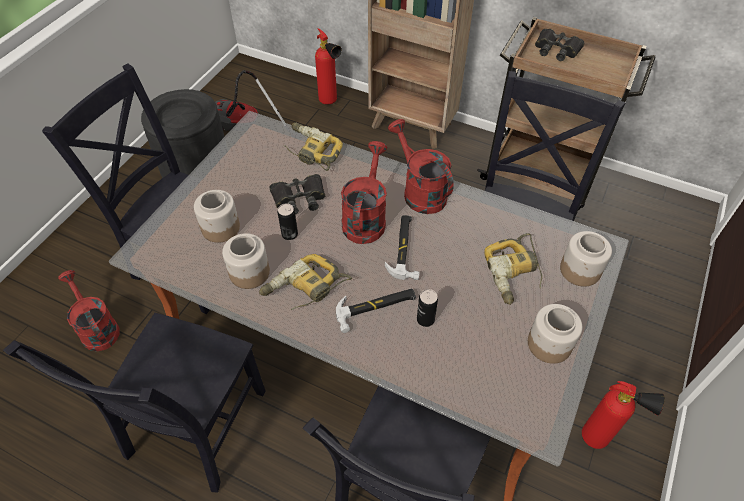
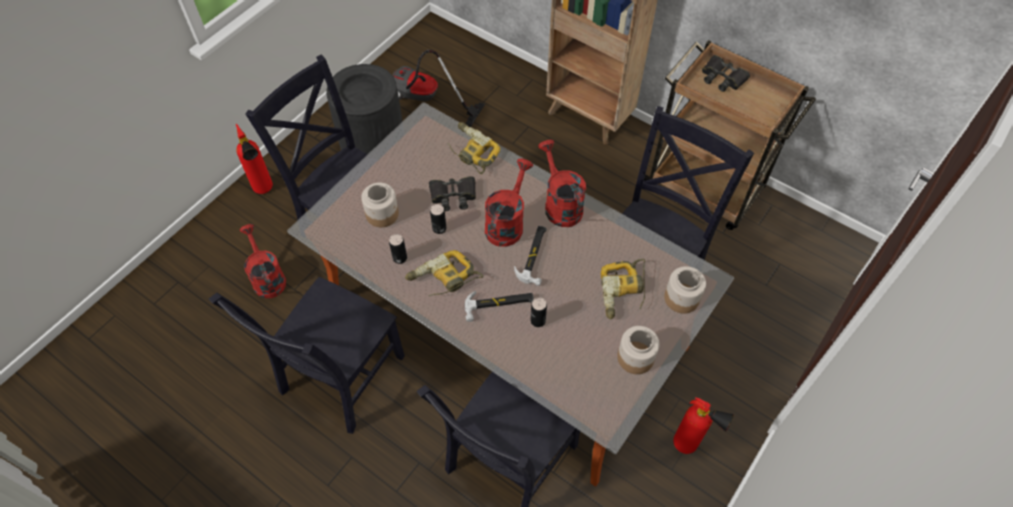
camera: 10 degrees right, 5 degrees up
(249, 272) = (400, 258): jar -> can
(330, 103) = (512, 80): fire extinguisher -> fire extinguisher (265, 191)

